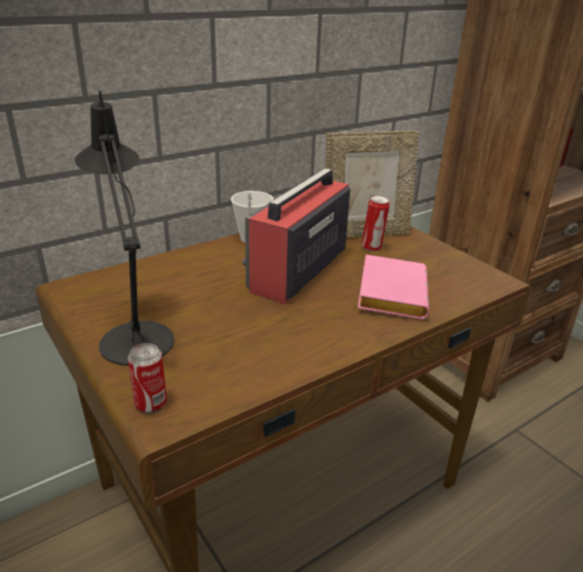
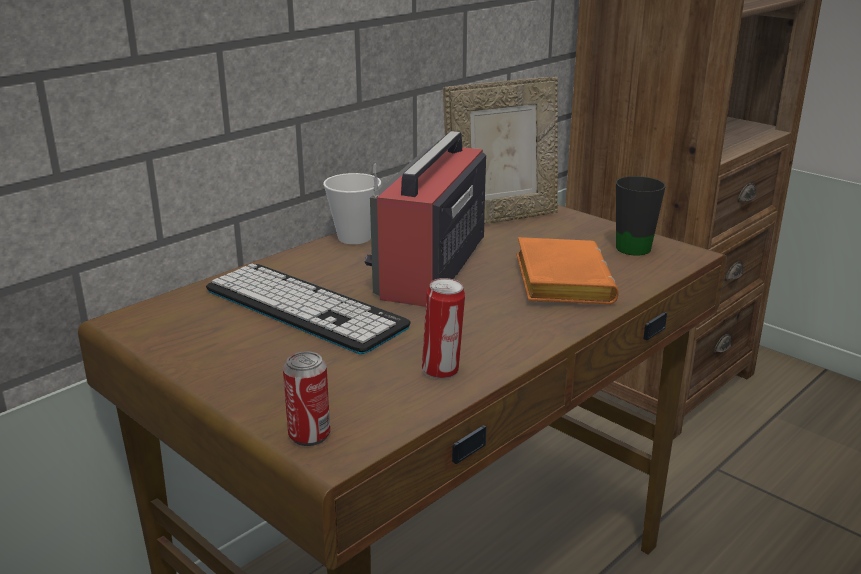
camera: 10 degrees left, 5 degrees down
(135, 336) = (250, 365): black table lamp -> none
(193, 292) = (304, 308): none -> keyboard
(372, 247) = (517, 233): can -> can (442, 371)
(389, 292) = (558, 280): pink book -> orange book
(462, 269) = (638, 245): none -> black mug

